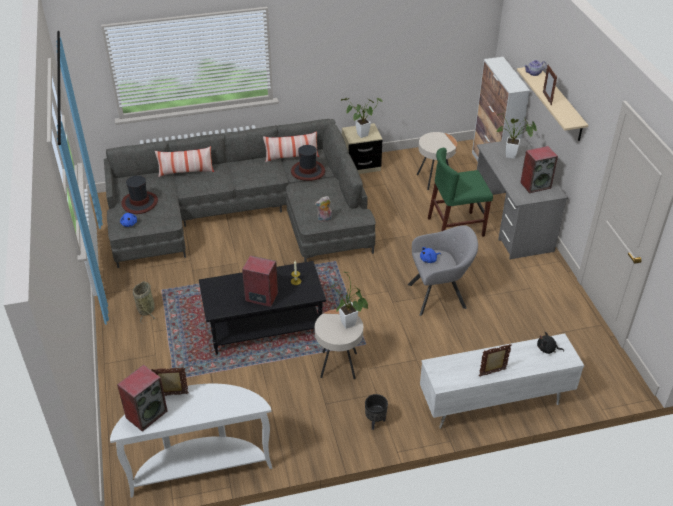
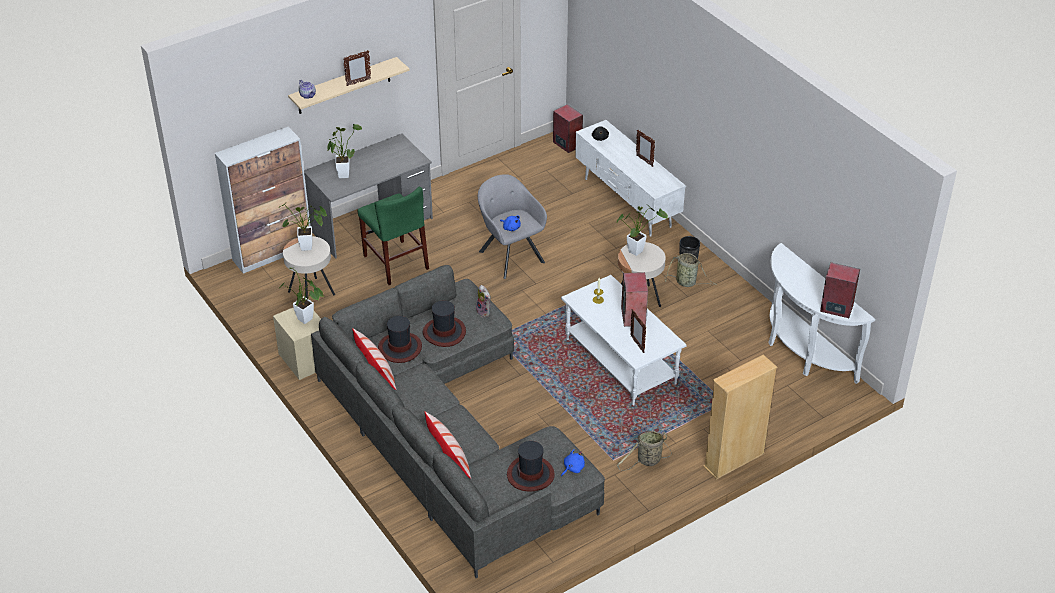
camera: 110 degrees left, 0 degrees up
(108, 361) = (734, 460): none -> beige bookcase
(172, 395) = (807, 300): picture frame -> picture frame (637, 344)
(265, 326) = (619, 361): black coffee table -> white coffee table
(312, 194) = (444, 332): none -> hat
(345, 410) = (687, 282): none -> basket
(441, 144) = (309, 247): none -> potted plant
(535, 185) = (390, 153): speaker -> speaker (566, 144)

